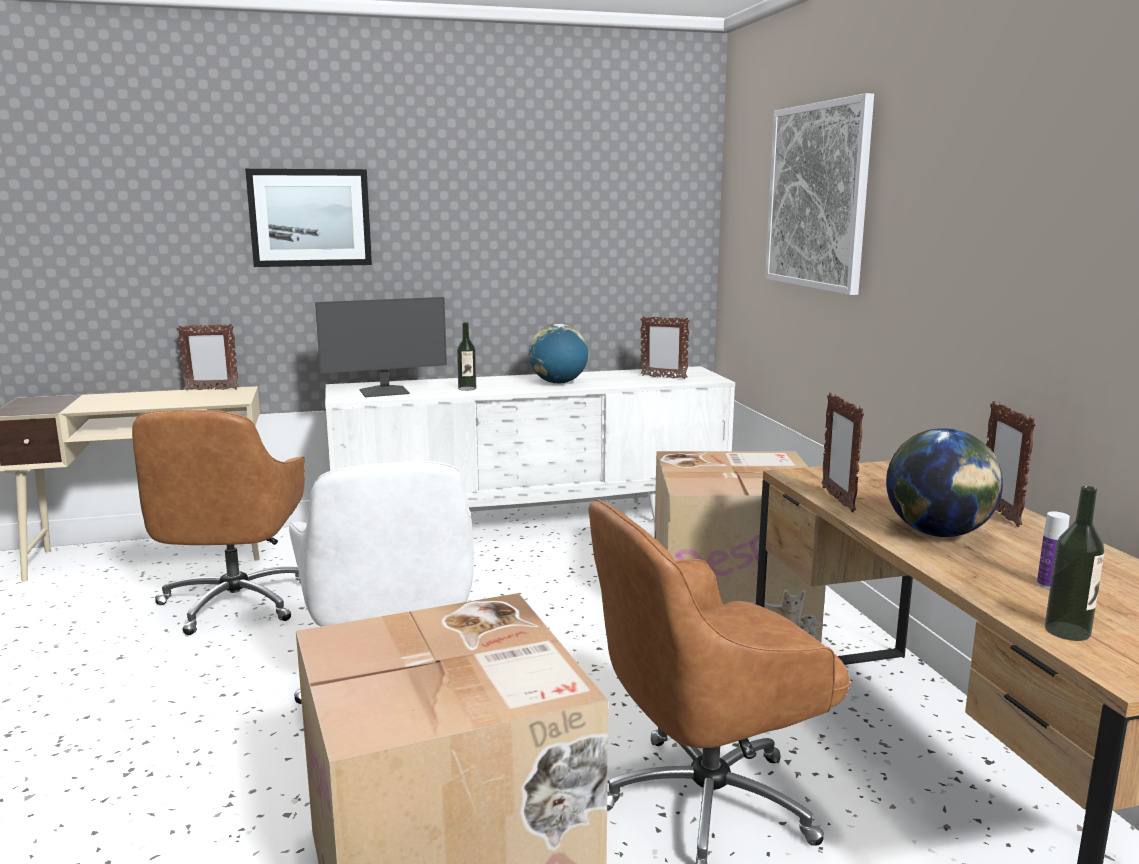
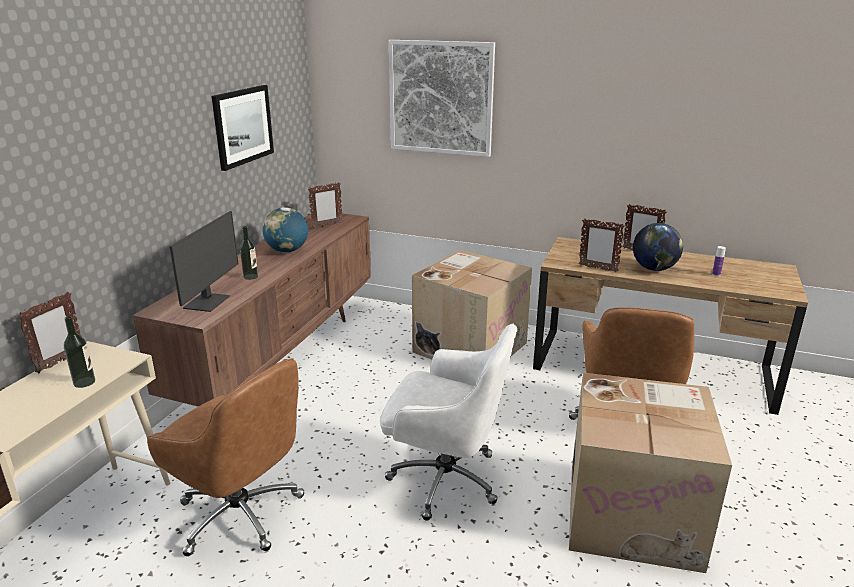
camera: 55 degrees left, 10 degrees up
(310, 218) = (94, 167): picture -> picture (243, 126)
(534, 522) = (281, 354): white cabinet -> brown cabinet
(1067, 631) = (755, 288): bottle -> bottle (84, 382)

